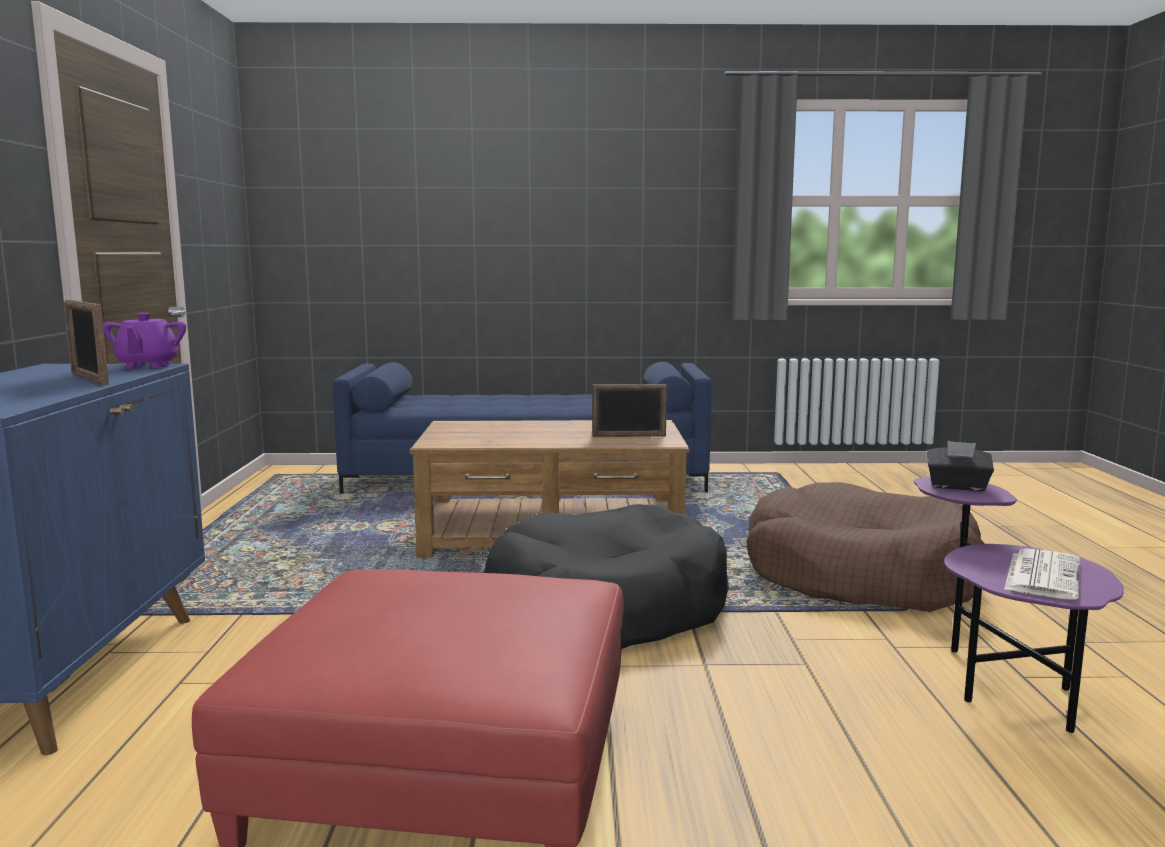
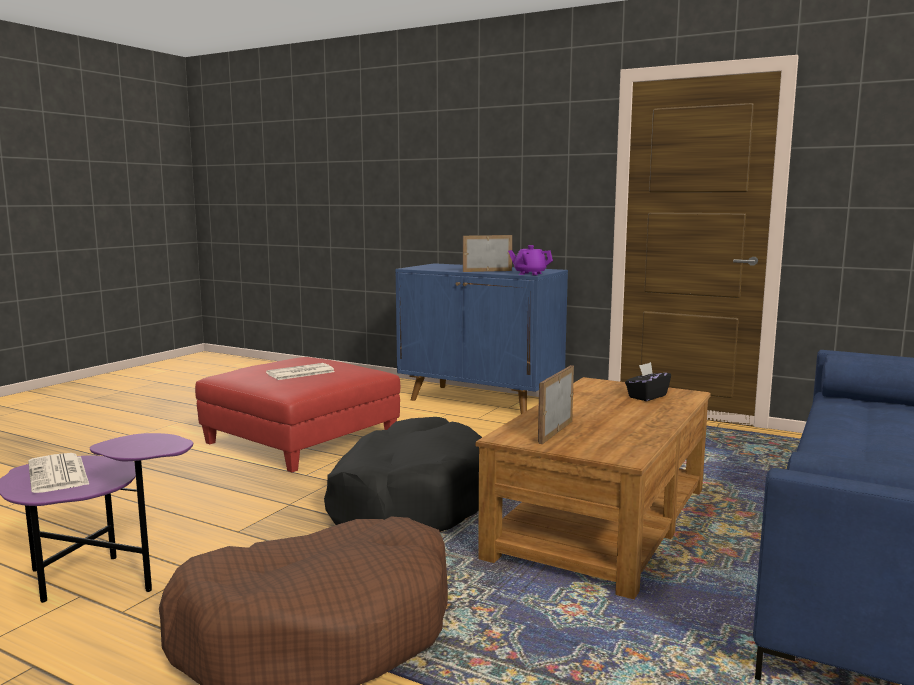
camera: 120 degrees right, 0 degrees up
(472, 601) = (300, 373): none -> newspaper
(957, 486) = (148, 444): black tissue box -> black tissue box (647, 396)

